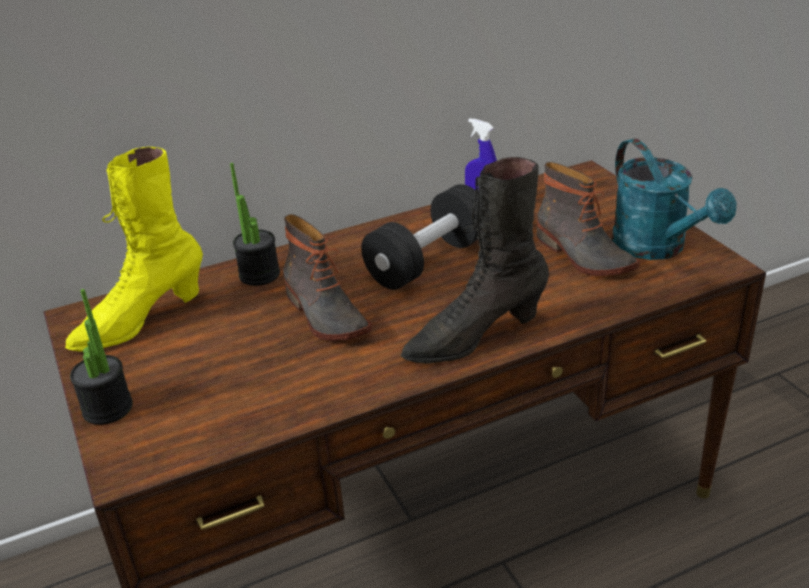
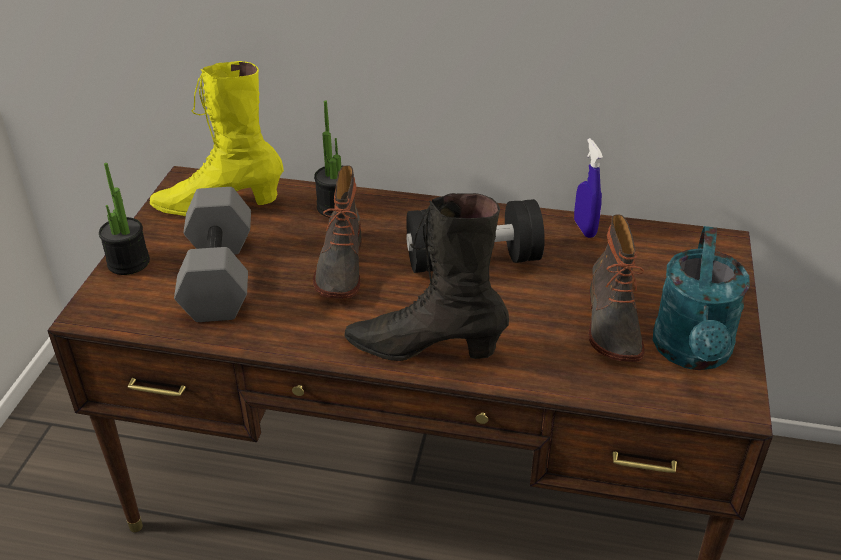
camera: 35 degrees right, 5 degrees up
(223, 374) = (221, 277): none -> grey dumbbell

